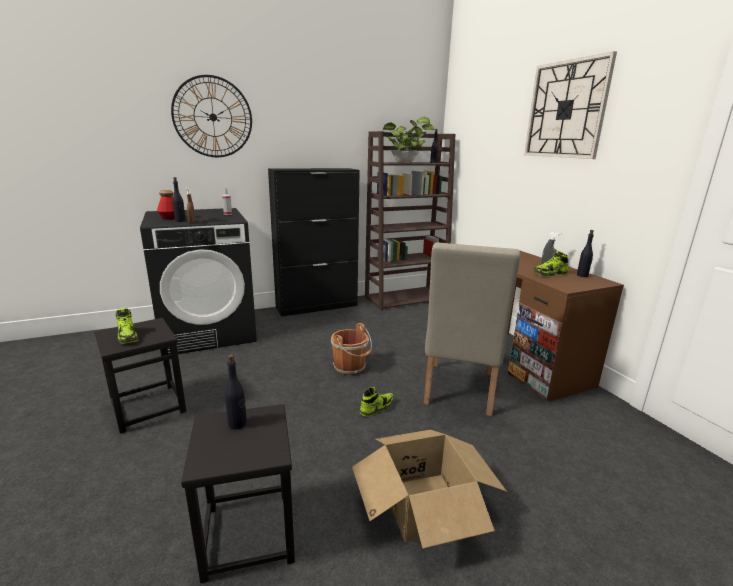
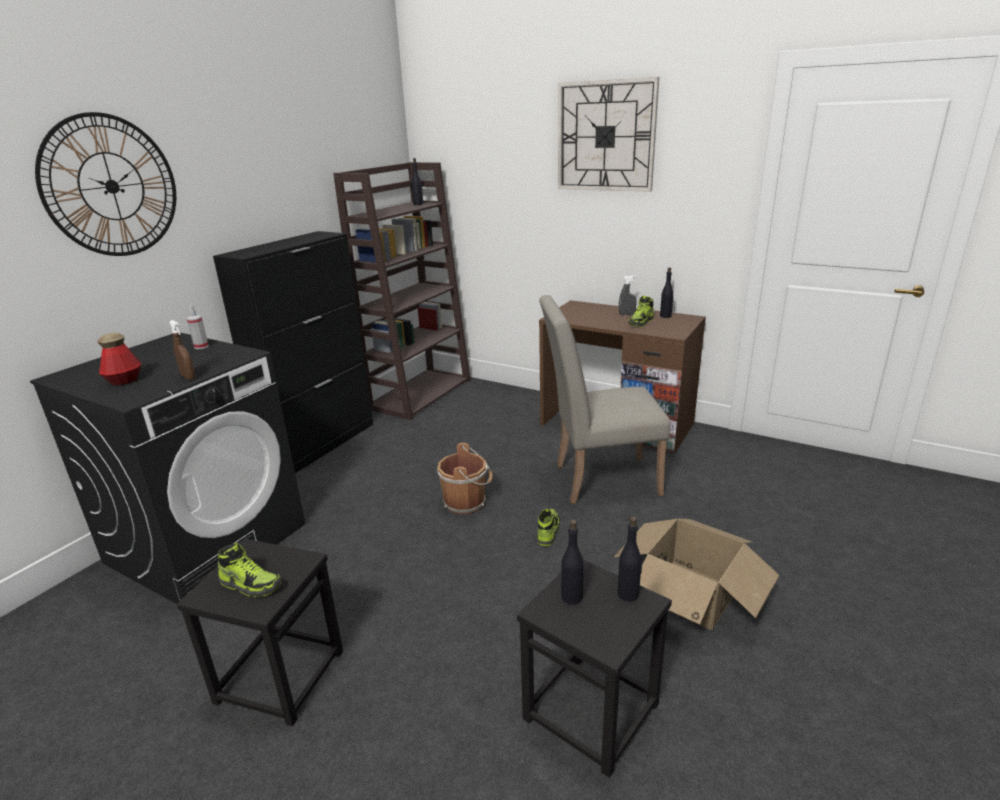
camera: 35 degrees left, 5 degrees up
(180, 221) = (160, 380): black bottle -> black bottle (628, 594)
(406, 162) = (390, 210): potted plant -> none
(458, 392) = (598, 479): beige chair -> beige chair turned 105 degrees clockwise

